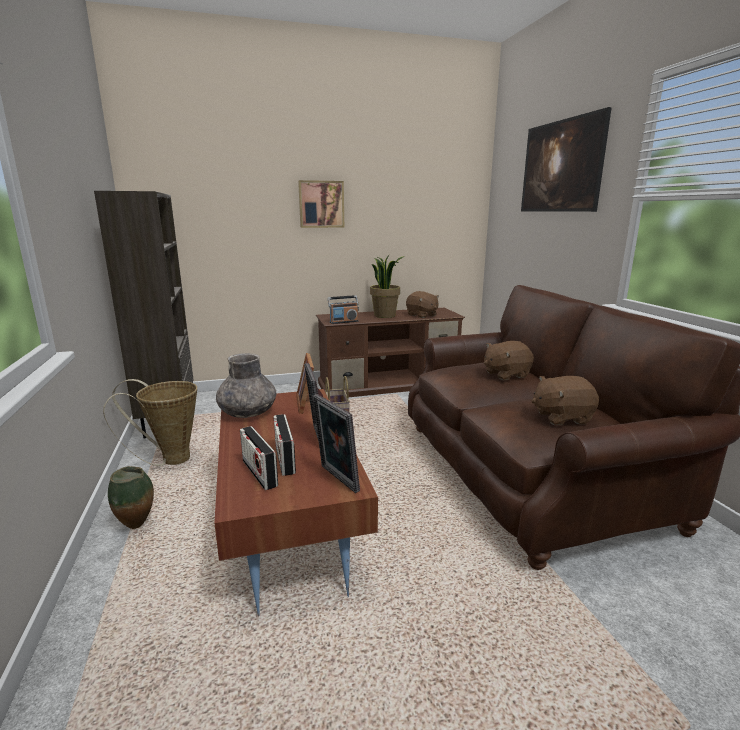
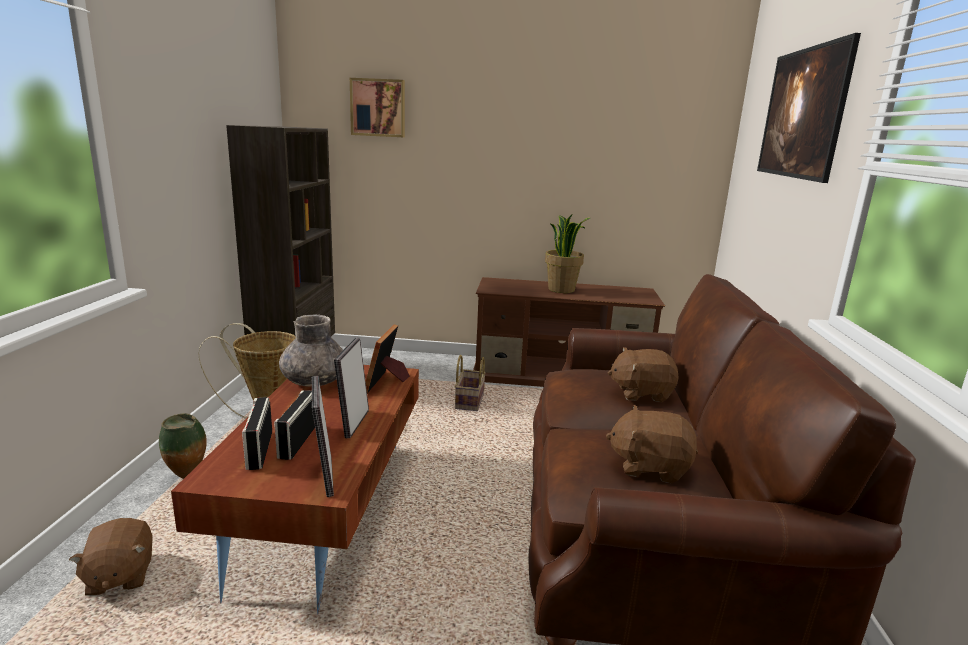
camera: 20 degrees right, 0 degrees up
(321, 204) = (500, 145): picture -> picture (378, 108)
(344, 322) = (502, 291): radio -> none
(422, 315) = (609, 295): brown plush toy -> brown plush toy (119, 577)

